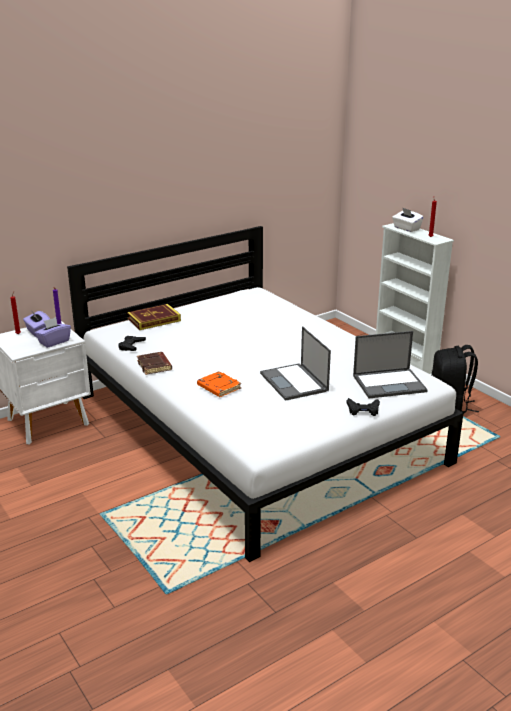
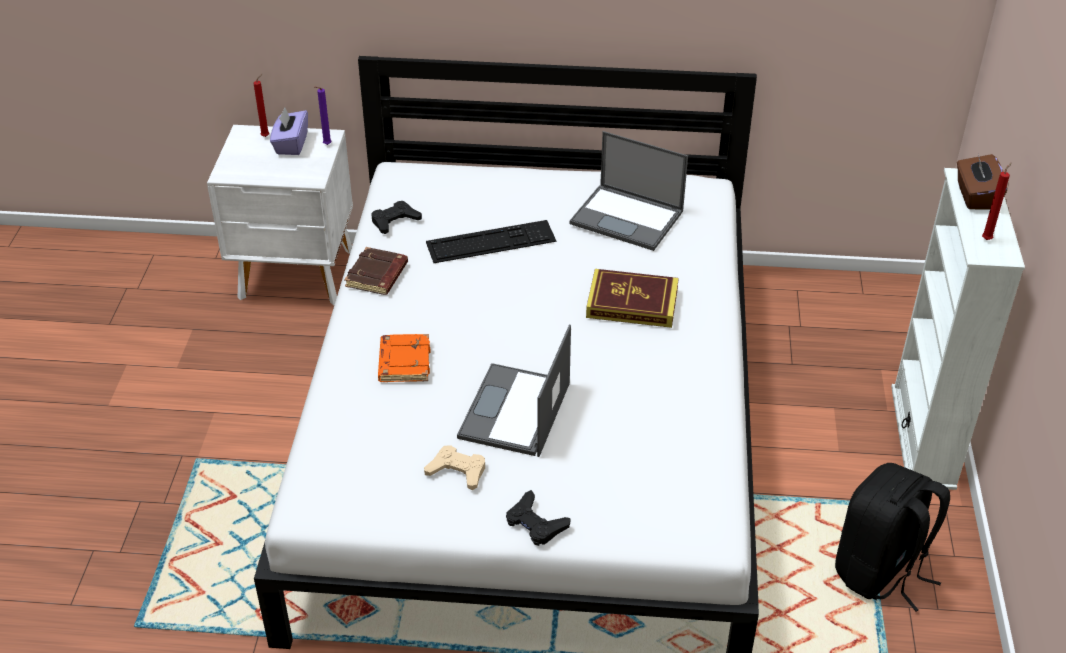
camera: 40 degrees right, 15 degrees up
(54, 342) = (287, 172): purple tissue box -> none
(154, 320) = (483, 183): book -> book (632, 303)
(191, 336) = (491, 242): none -> keyboard
(303, 410) = (457, 471): none -> beige game controller
(390, 383) = (648, 496): laptop -> laptop (628, 218)
(406, 228) = (975, 196): white tissue box -> brown tissue box

